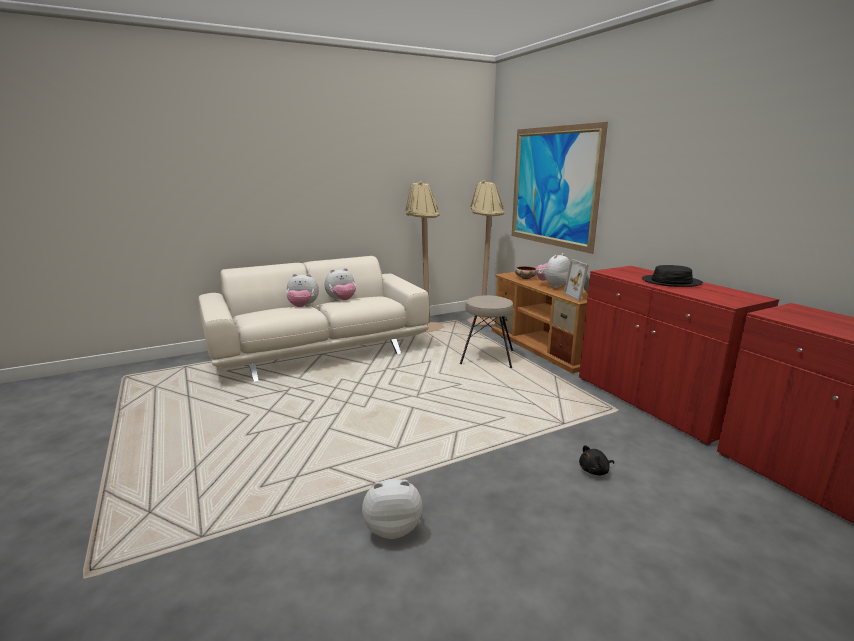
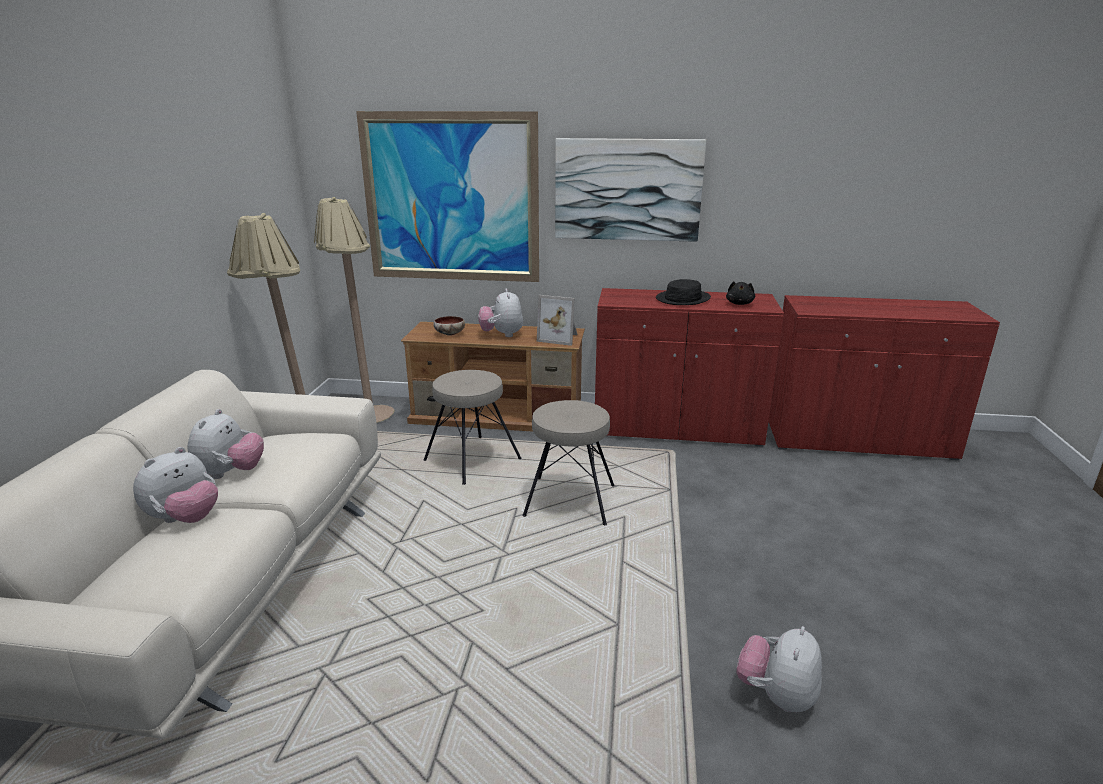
camera: 55 degrees left, 5 degrees up
(494, 396) = (570, 500): none -> beige stool
(595, 471) = (761, 516): black plush toy -> black plush toy (739, 303)
(660, 184) = (627, 190): none -> picture

